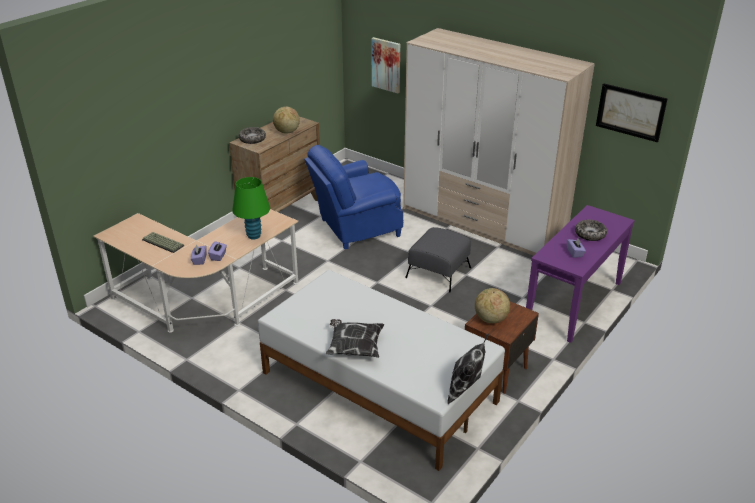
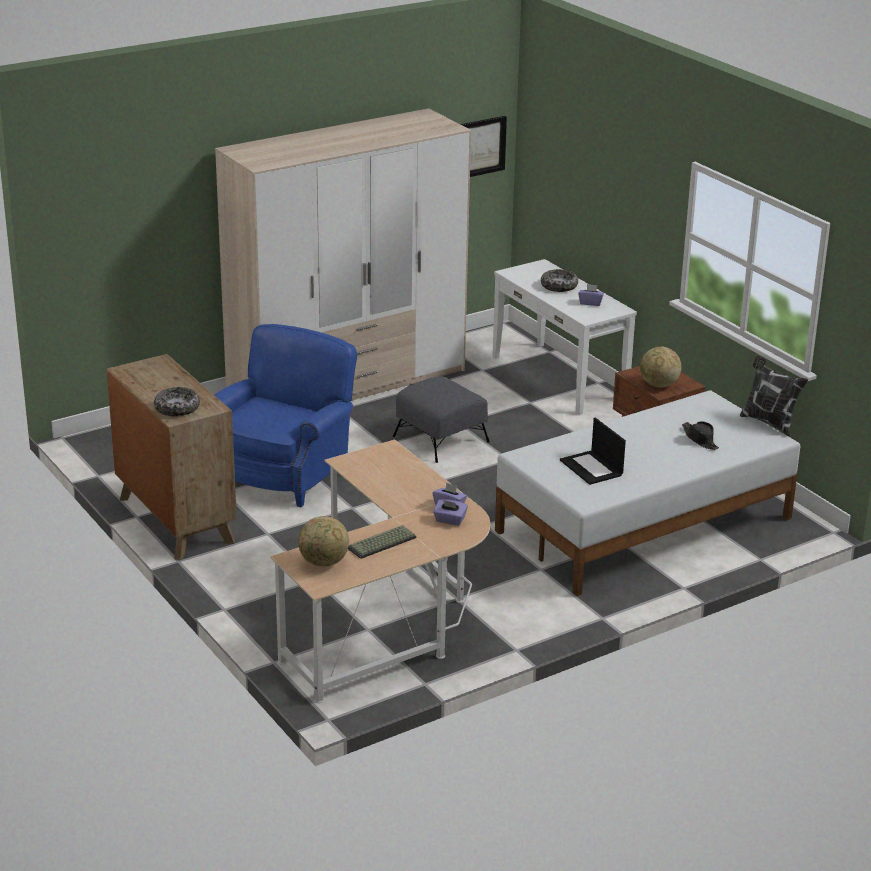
camera: 70 degrees left, 5 degrees down
(254, 236) = (413, 474): green table lamp -> none
(286, 132) = (177, 380): globe -> globe (324, 563)
(329, 311) = (592, 468): none -> laptop
(354, 347) = (672, 466): pillow -> none
(356, 228) = (284, 471): blue armchair -> blue armchair turned 150 degrees counterclockwise
(386, 65) = (126, 241): picture -> none
(408, 355) = (700, 439): none -> black hat
(574, 302) = (559, 378): purple console table -> white console table

